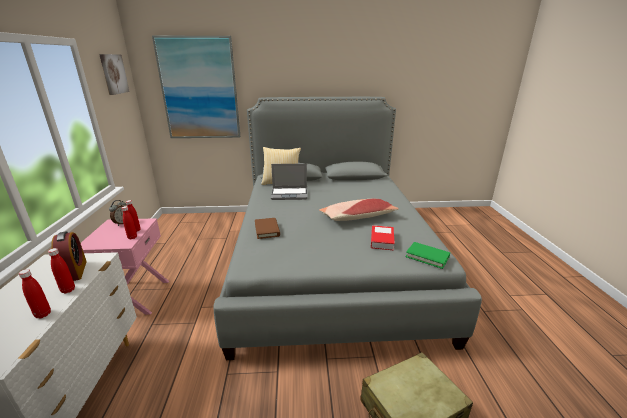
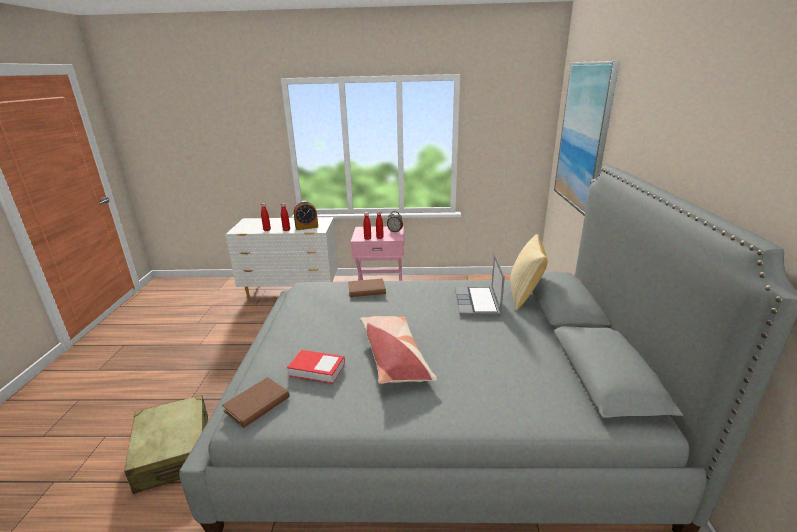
camera: 95 degrees right, 0 degrees up
(113, 74) = (513, 106): picture -> none
(427, 256) = (257, 404): green book -> brown book

